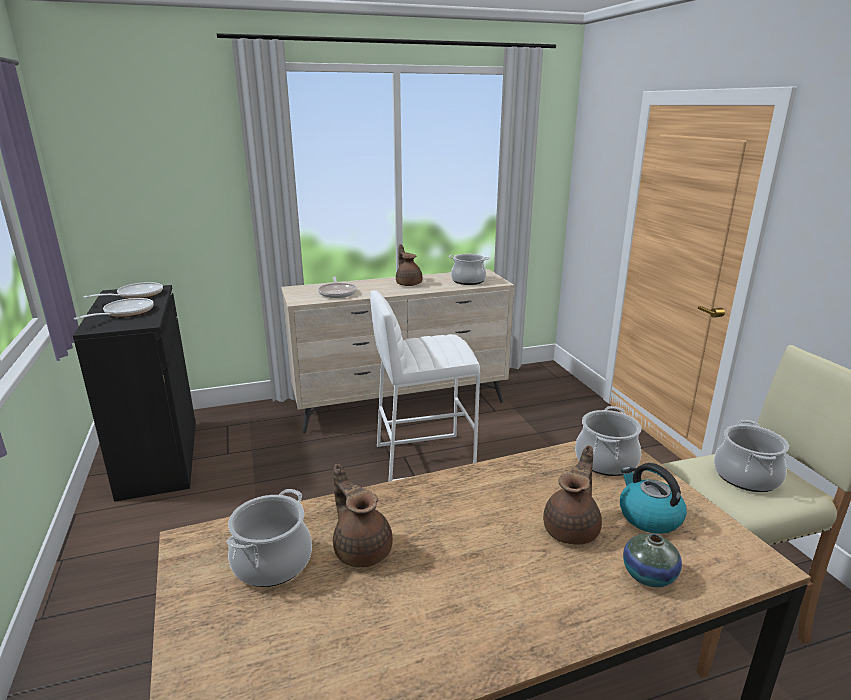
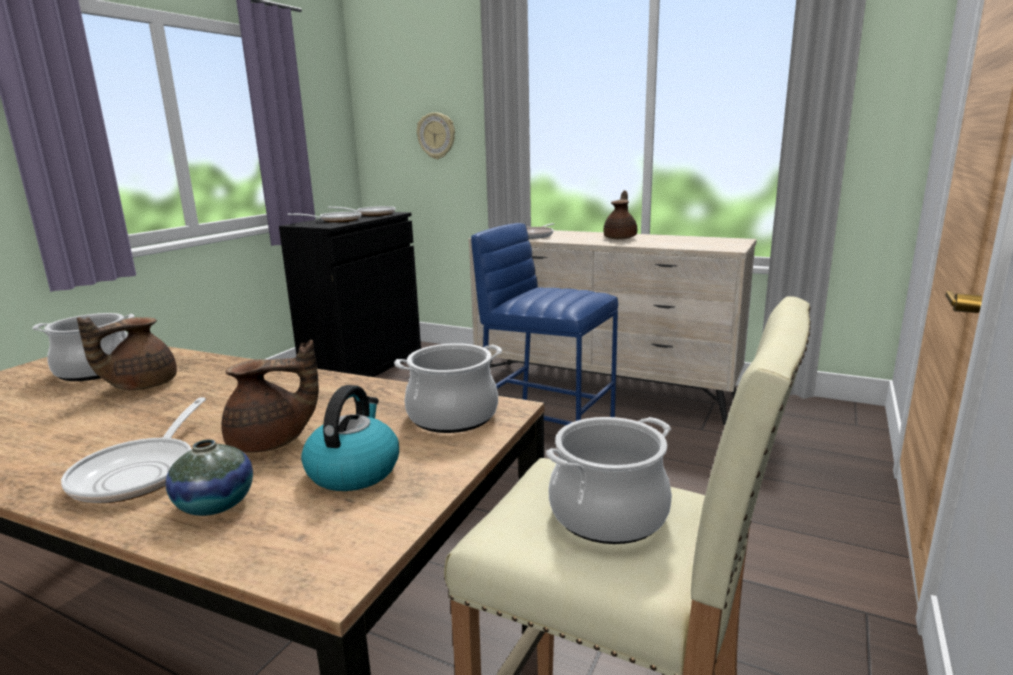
camera: 45 degrees right, 5 degrees down
(179, 200) = (436, 136): none -> wall clock
(362, 549) = (141, 385): brown teapot -> brown teapot turned 150 degrees counterclockwise
(423, 457) = (547, 439): white stool -> blue stool
(468, 281) = (695, 243): cooking pot -> none
(564, 592) = (141, 472): none -> frying pan

